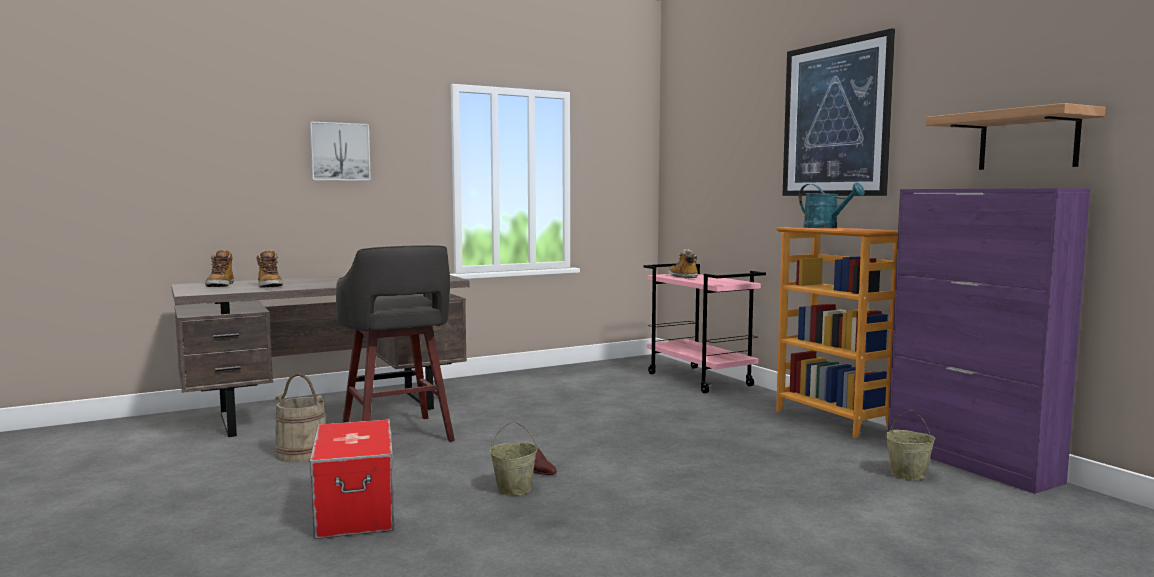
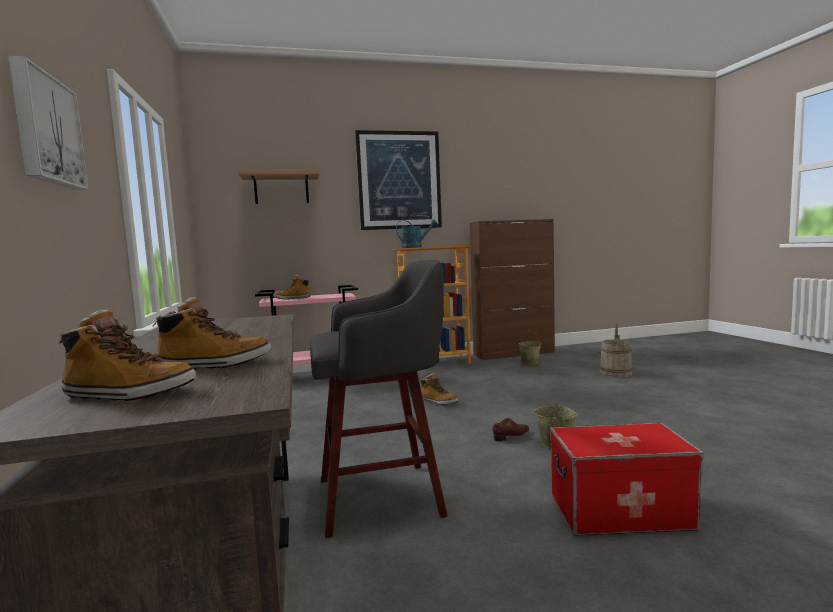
camera: 75 degrees left, 0 degrees up
(302, 453) = (423, 564): beige bucket -> beige bucket (615, 373)
(640, 434) = (438, 402): none -> boot
(971, 462) = (514, 353): purple cabinet -> brown cabinet
(1028, 141) = (513, 199): shelf -> shelf (281, 189)

